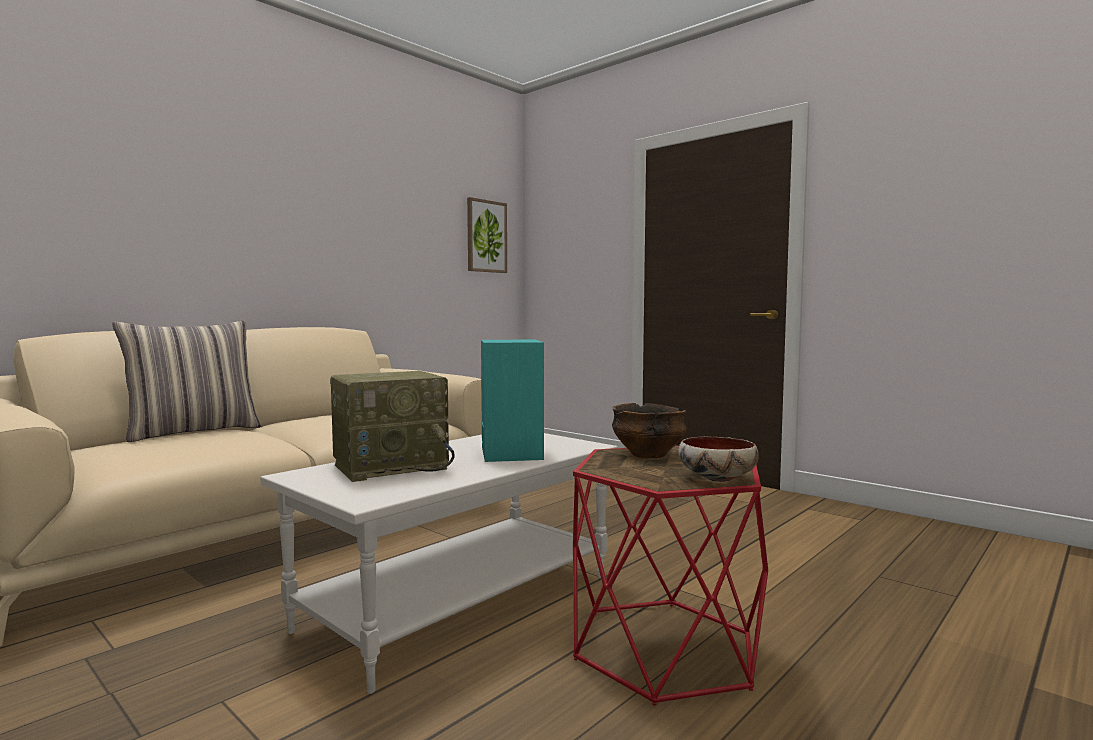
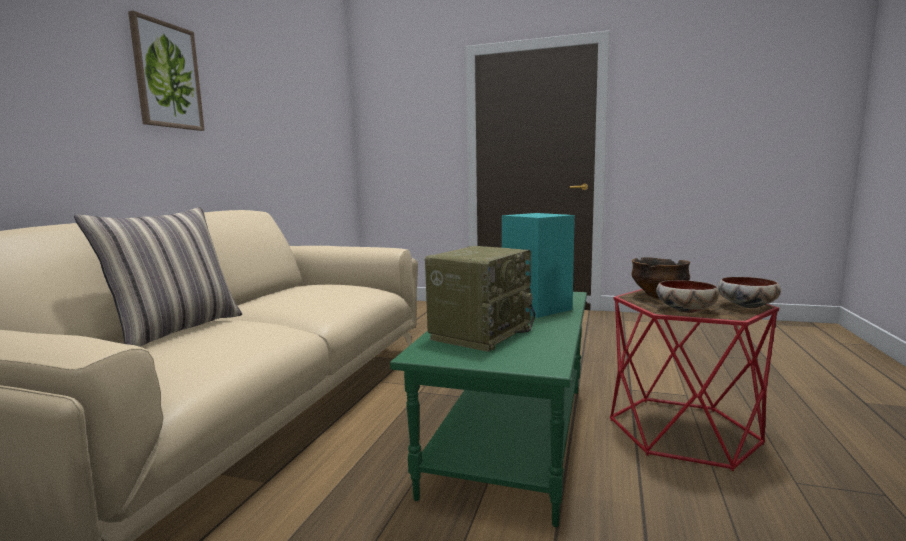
camera: 25 degrees left, 5 degrees up
(459, 601) = (509, 435): white coffee table -> green coffee table
(486, 236) = (331, 122): picture -> picture (167, 76)
(621, 472) = (684, 310): none -> bowl

